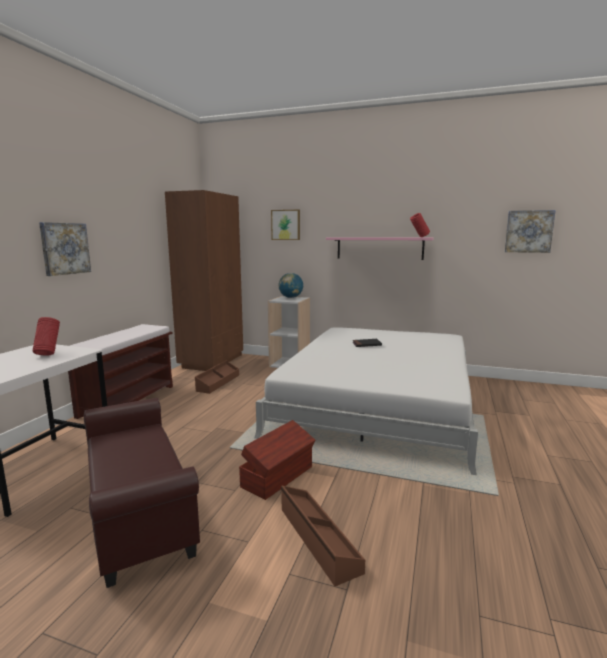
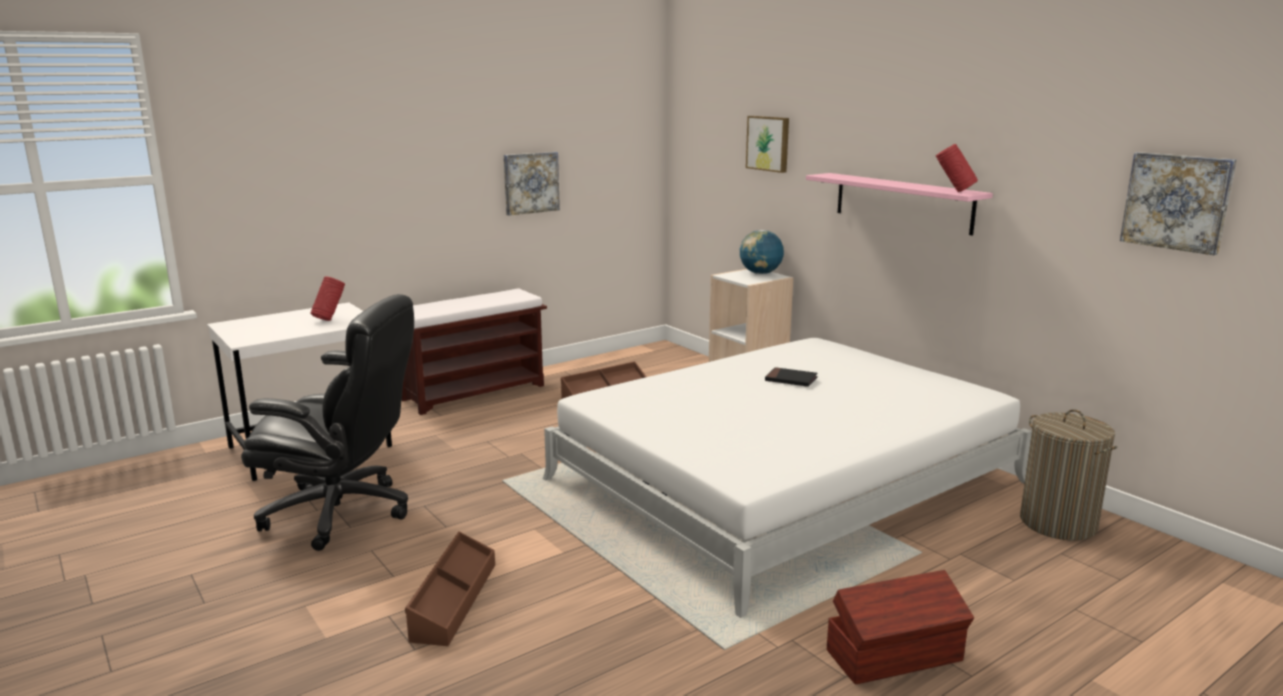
camera: 35 degrees right, 5 degrees up
(65, 248) = (402, 184): picture -> picture (531, 183)
(139, 512) = (343, 515): brown ottoman -> black office chair
(212, 361) = (643, 358): brown wardrobe -> none
(278, 476) = (506, 529): brown storage box -> brown storage box (896, 656)
(500, 388) = (1057, 523): none -> laundry basket

